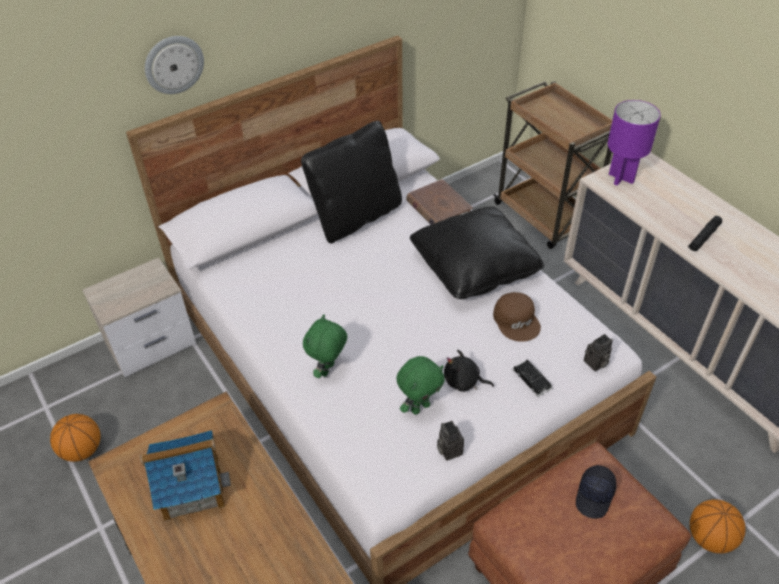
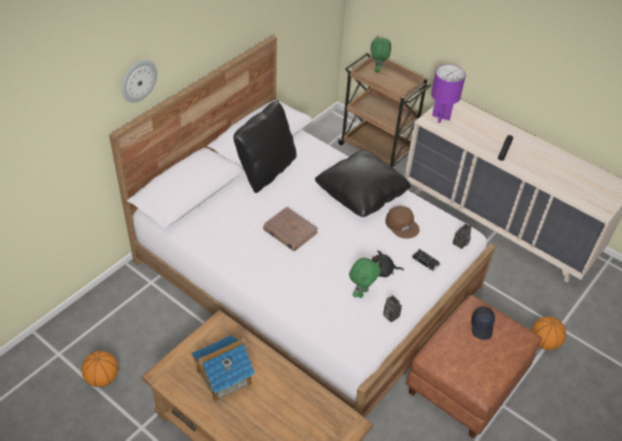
camera: 20 degrees left, 0 degrees up
(152, 343) = (122, 291): nightstand -> none
(328, 370) = (291, 280): green plush toy -> green plush toy (378, 70)
(438, 207) = (321, 155): brown book -> brown book (289, 231)

